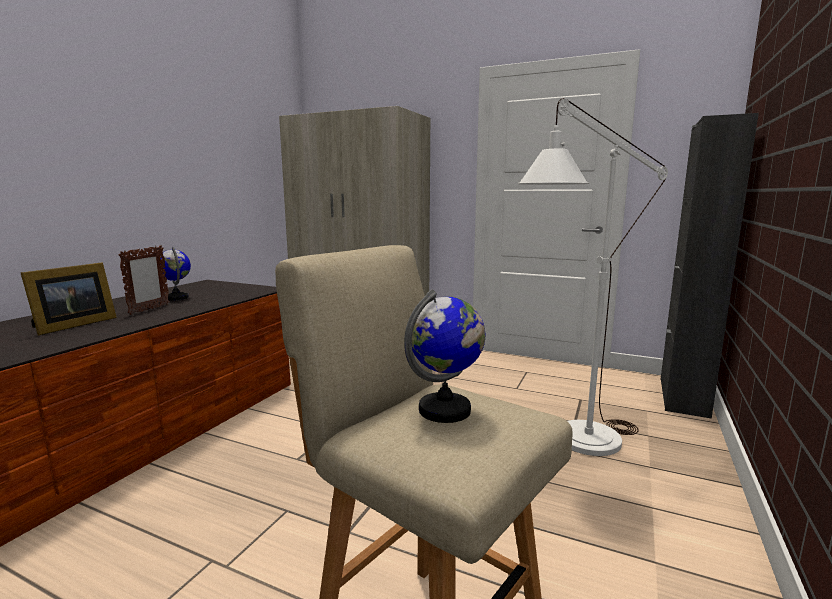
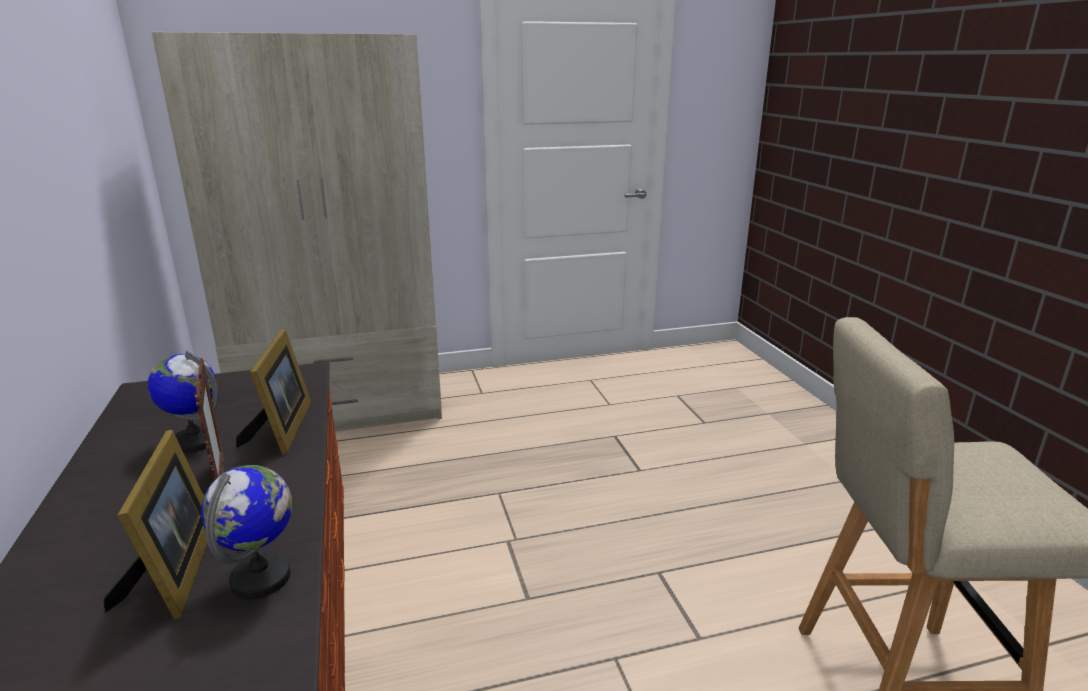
camera: 40 degrees left, 10 degrees up
(209, 301) = (282, 429): none -> picture frame
(445, 410) = (962, 472): globe -> globe (262, 578)
(574, 443) = (734, 446): white floor lamp -> none
(683, 397) = (742, 362): black cabinet -> none

